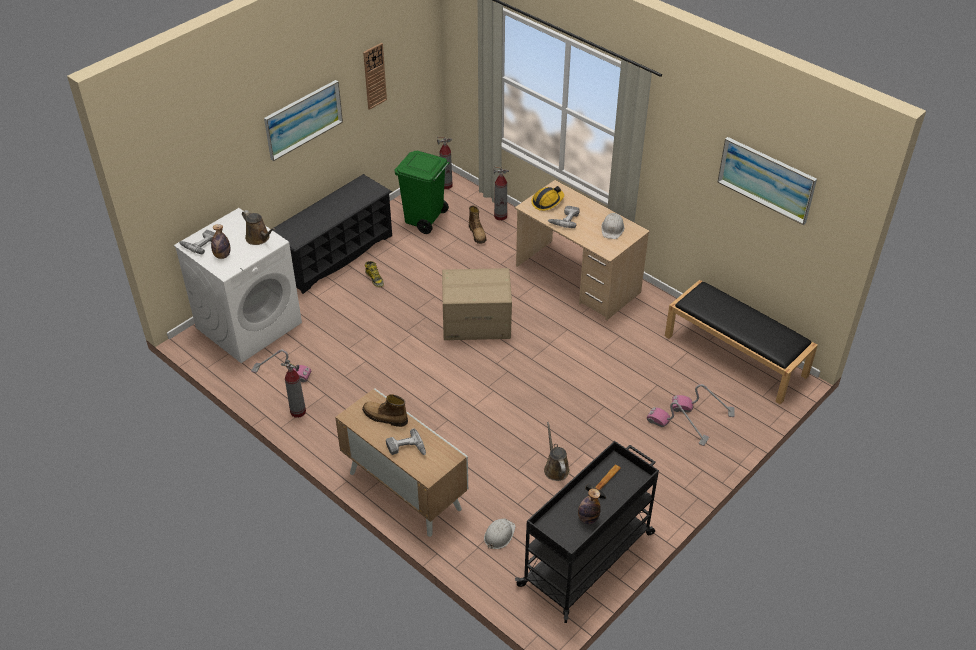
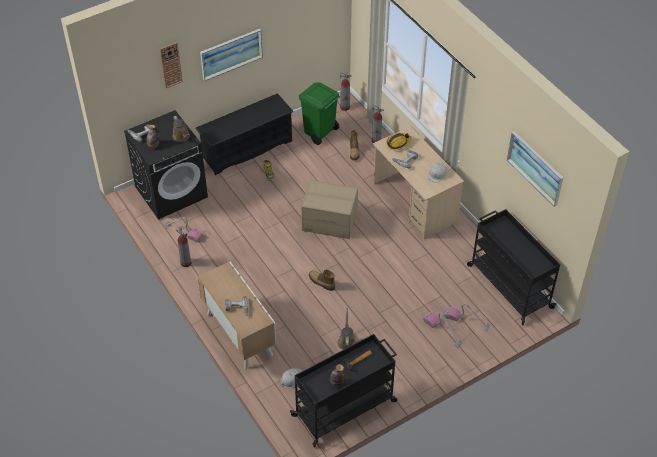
camera: 15 degrees right, 5 degrees up
(249, 324) = (171, 191): white washing machine -> black washing machine
(374, 76) = (292, 27): wall clock -> wall clock (171, 65)
(384, 417) = (229, 283): boot -> boot (321, 282)
(736, 355) = (508, 285): black bench -> black cart

